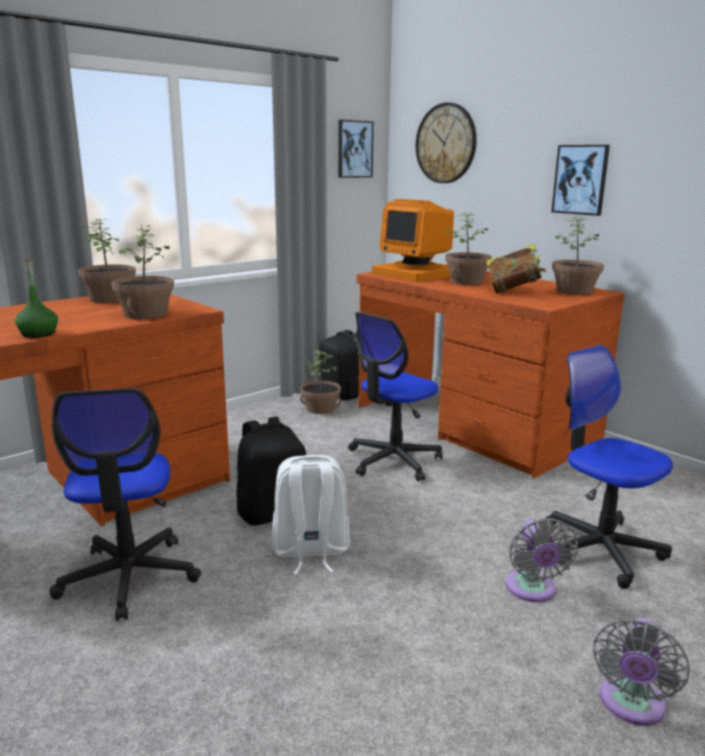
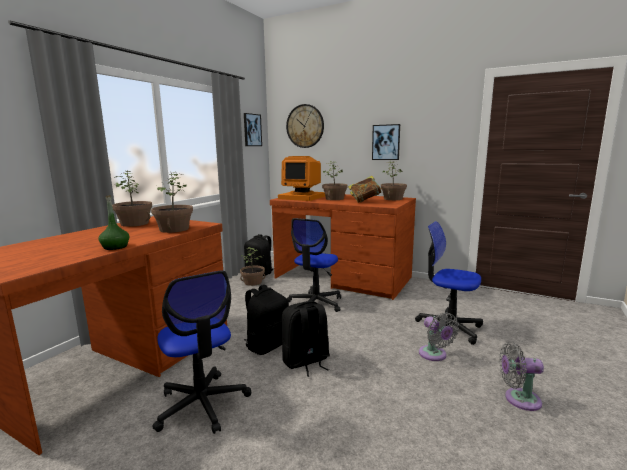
camera: 20 degrees left, 5 degrees down
(310, 551) = (306, 362): white backpack -> black backpack
(630, 706) = (518, 399): grey fan -> grey fan turned 90 degrees clockwise

